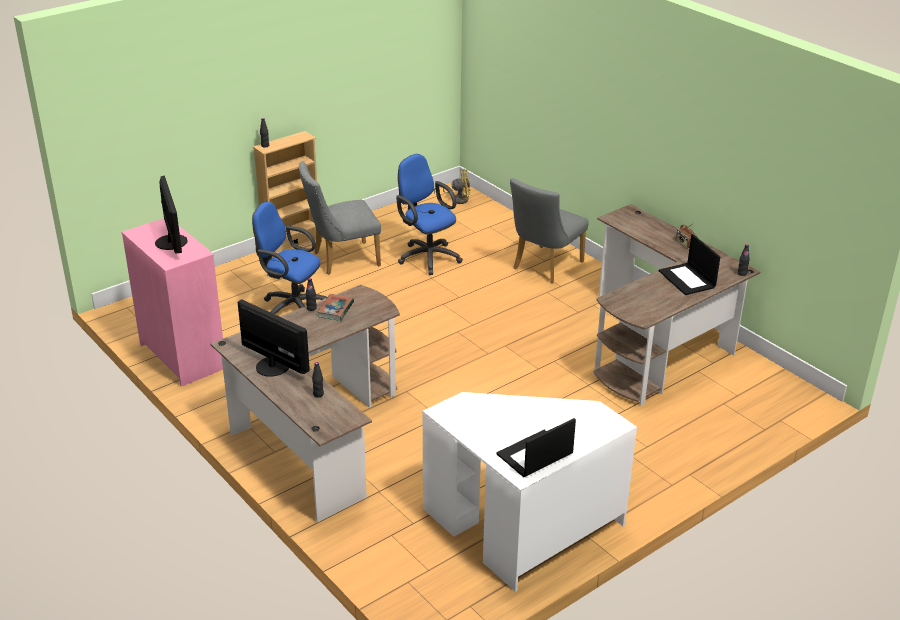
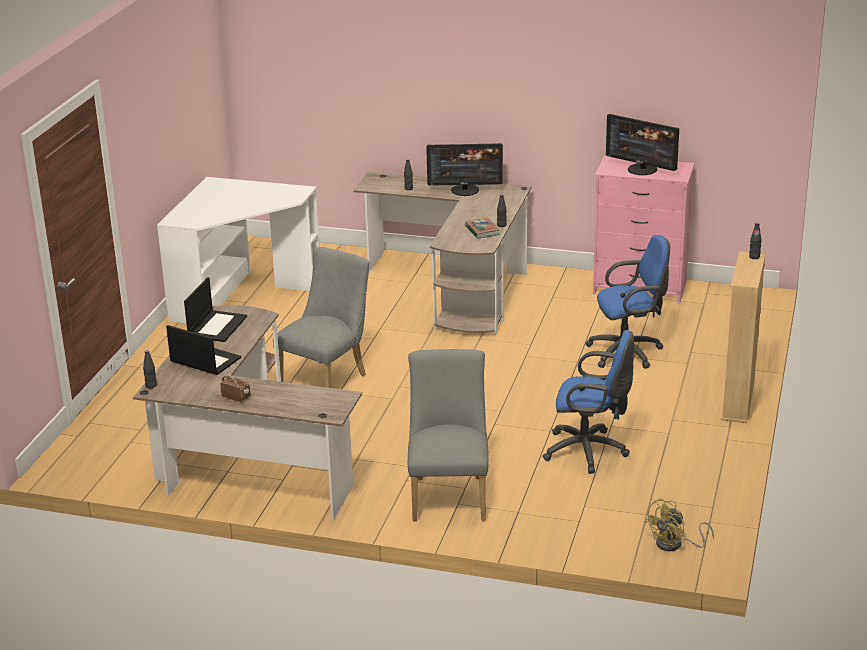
camera: 145 degrees right, 5 degrees down
(341, 259) = (666, 410): grey chair -> grey chair (328, 379)
(534, 455) = (214, 191): laptop -> laptop (217, 326)

